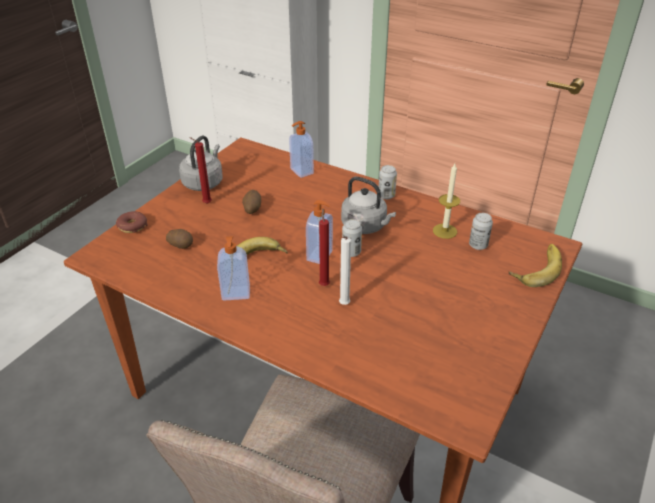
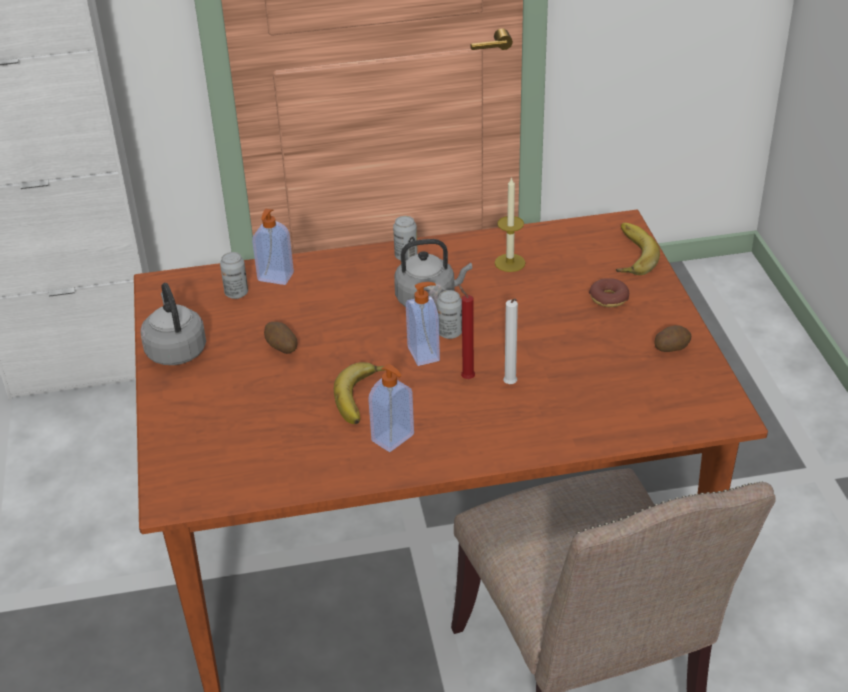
camera: 40 degrees left, 0 degrees up
(132, 226) = (166, 444): donut -> donut (608, 298)
(181, 244) = (258, 428): potato -> potato (671, 347)
(205, 203) = (216, 371): red candle -> none
(478, 245) = (556, 260): can -> can (236, 293)

